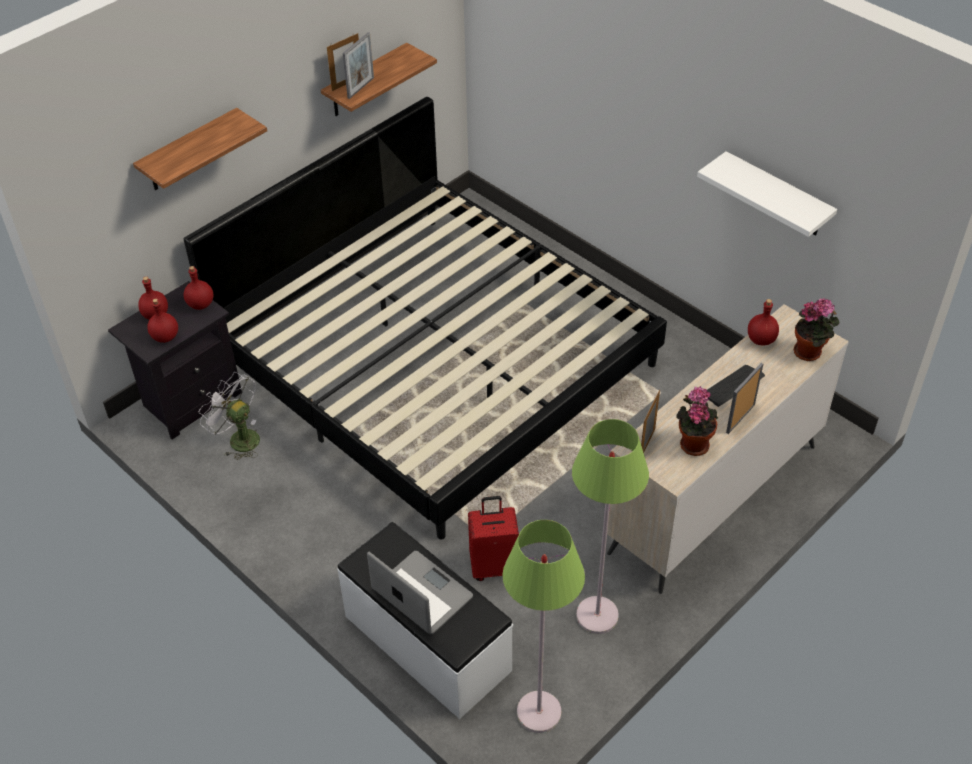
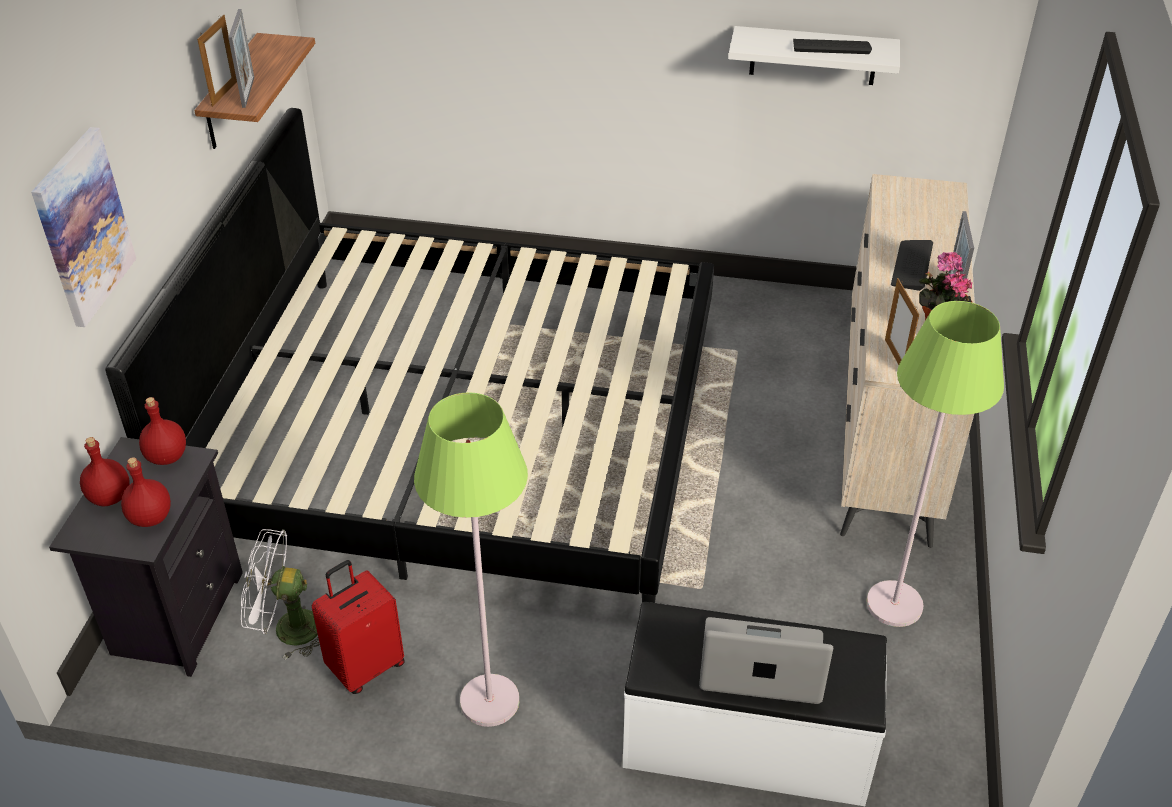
camera: 35 degrees left, 5 degrees down
(189, 151) = (83, 227): shelf -> picture
(494, 566) = (738, 612): red suitcase -> red suitcase (365, 666)
(538, 712) = (938, 744): green floor lamp -> green floor lamp (489, 701)
(761, 339) = (888, 213): red bottle -> none
(776, 196) = (831, 47): none -> keyboard
(810, 352) = (945, 206): potted plant -> none

